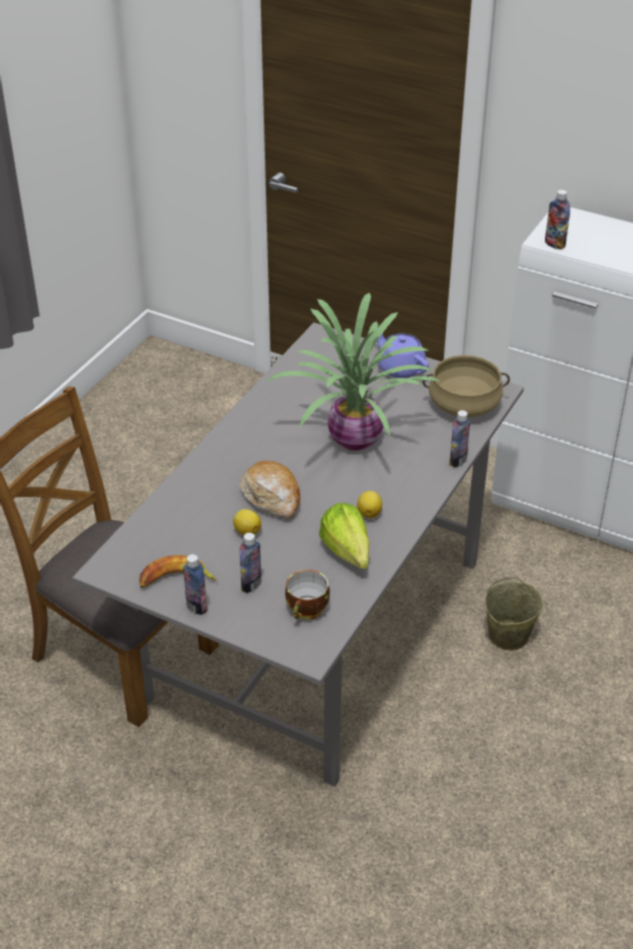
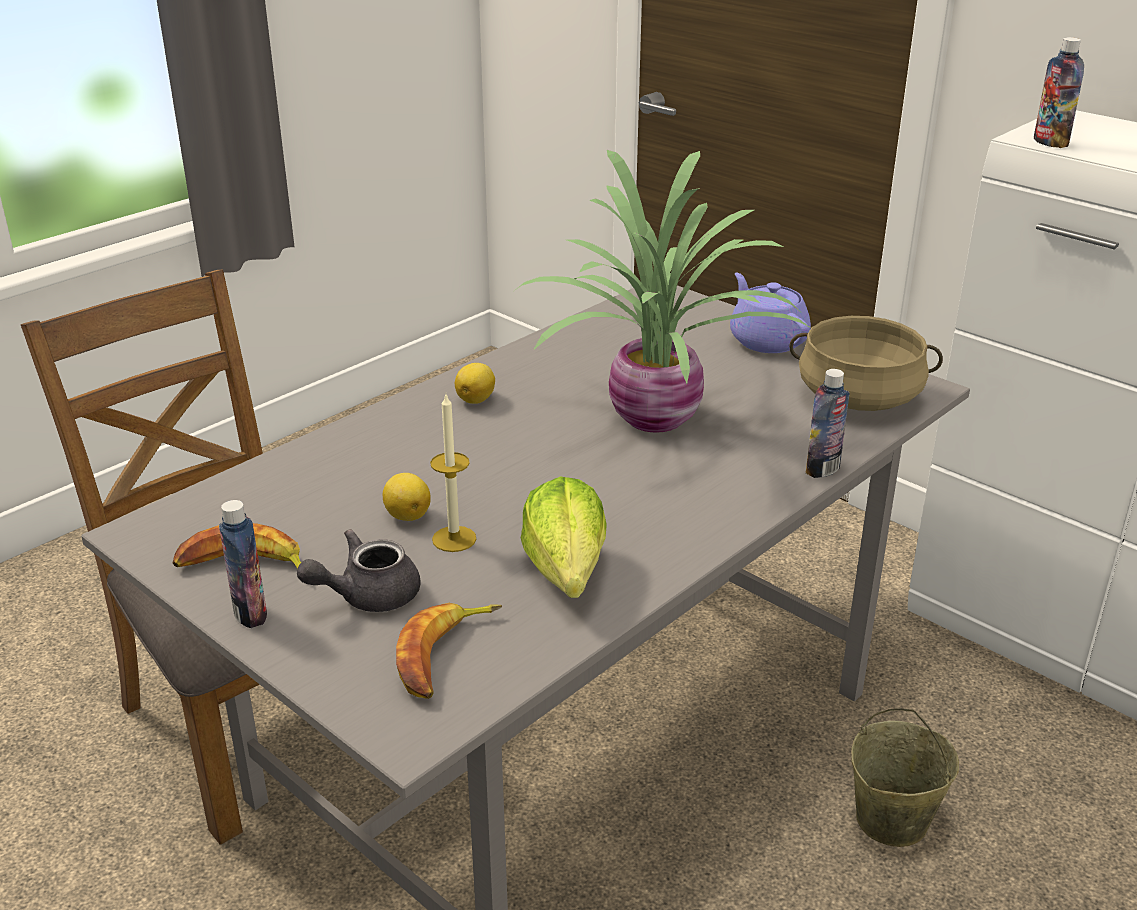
camera: 15 degrees right, 10 degrees down
(251, 584) = (367, 595): bottle -> grey teapot
(272, 497) = (477, 474): bread -> none
(279, 542) = (454, 539): none -> candle
(307, 610) = (445, 655): cup -> banana
(369, 513) = (634, 521): lemon -> lemon (476, 399)

